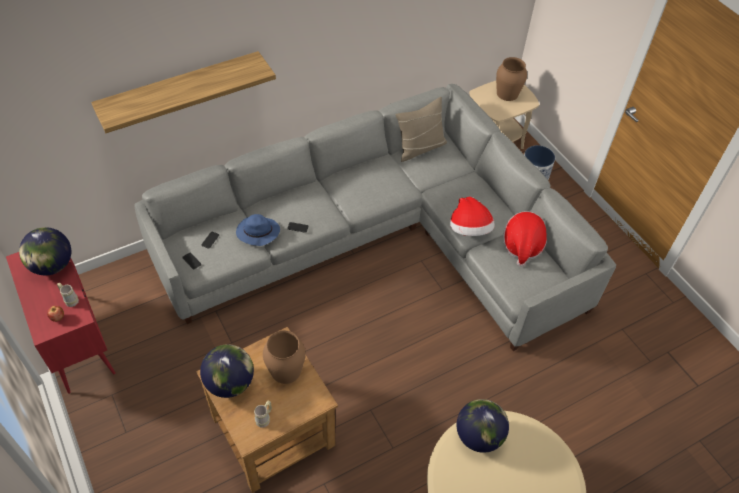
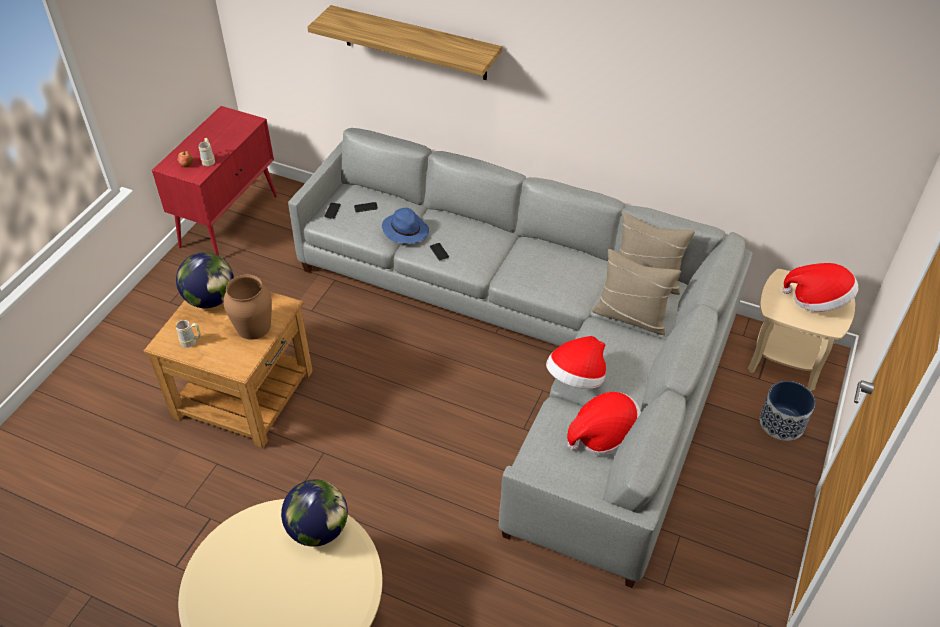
camera: 55 degrees right, 5 degrees down
(52, 265) = (233, 132): globe -> none
(441, 175) = (631, 317): none -> beige pillow
(507, 93) = (817, 301): brown vase -> hat

